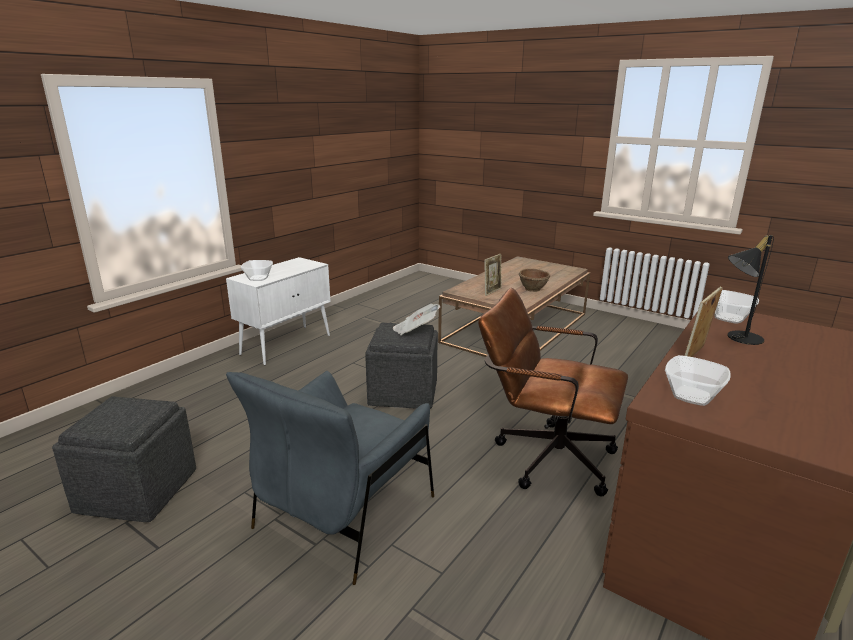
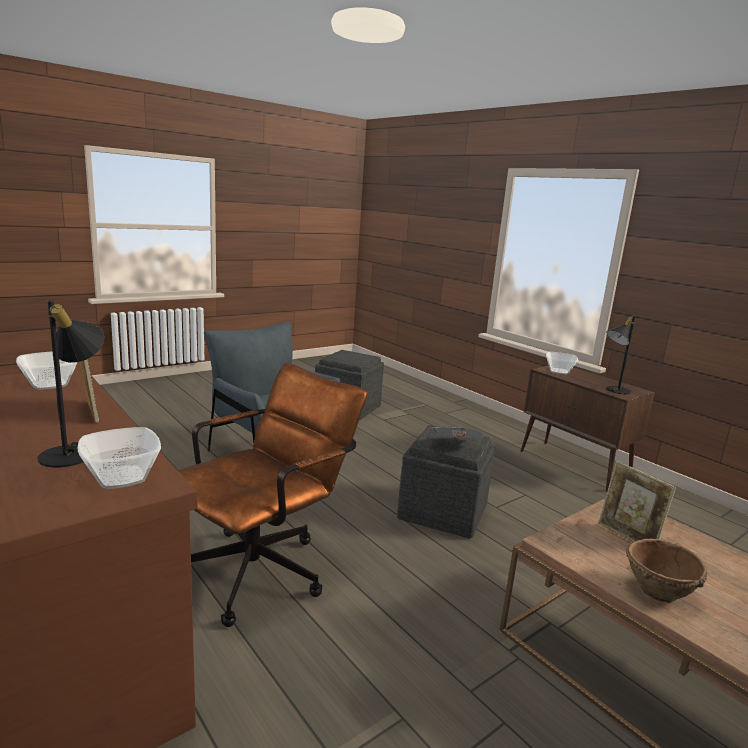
camera: 105 degrees right, 5 degrees down
(287, 344) = (574, 465): white cabinet -> brown cabinet
(304, 265) = (614, 390): none -> black table lamp

